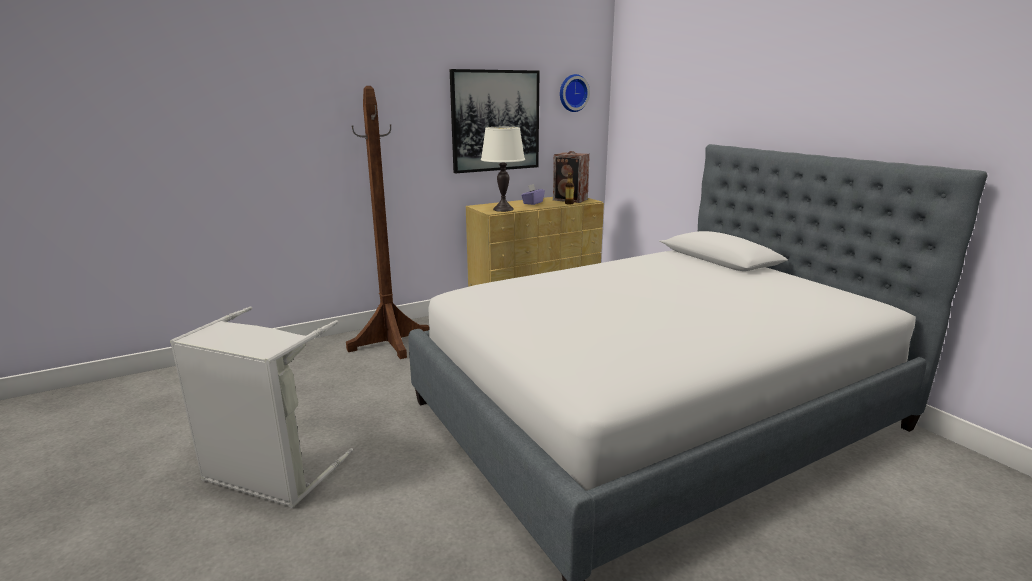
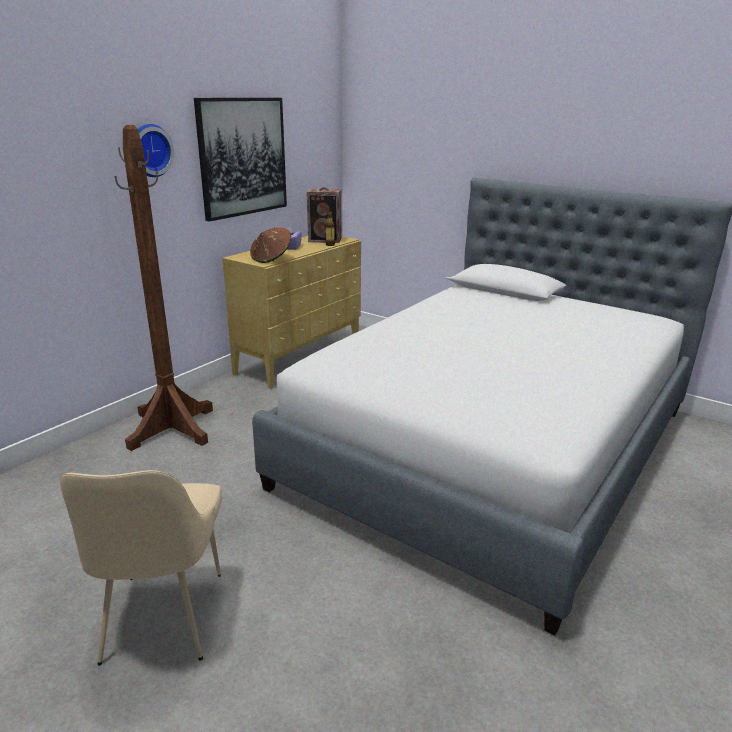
camera: 25 degrees left, 5 degrees up
(269, 475) = (164, 617): grey laundry basket -> beige chair
(503, 209) = (271, 258): white table lamp -> brown hat
(572, 93) = (311, 122): wall clock -> wall clock (149, 150)

